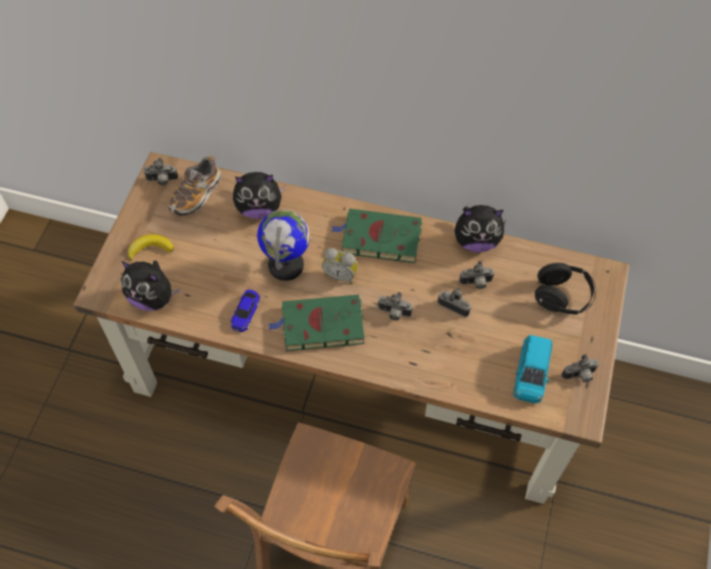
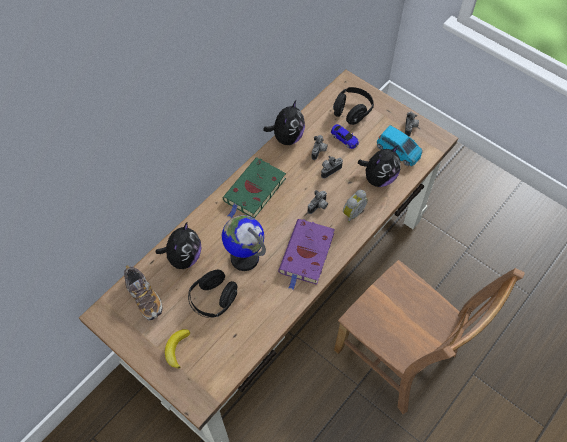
camera: 65 degrees left, 0 degrees up
(153, 297) = (224, 361): plush toy -> plush toy (378, 178)
(162, 181) = (114, 318): camera -> none
(220, 257) = (213, 300): none -> black headphones
(245, 313) = (272, 300): toy car -> toy car (344, 139)
(320, 326) = (306, 255): green book -> purple book
(340, 275) = (271, 226): alarm clock -> alarm clock (352, 213)

